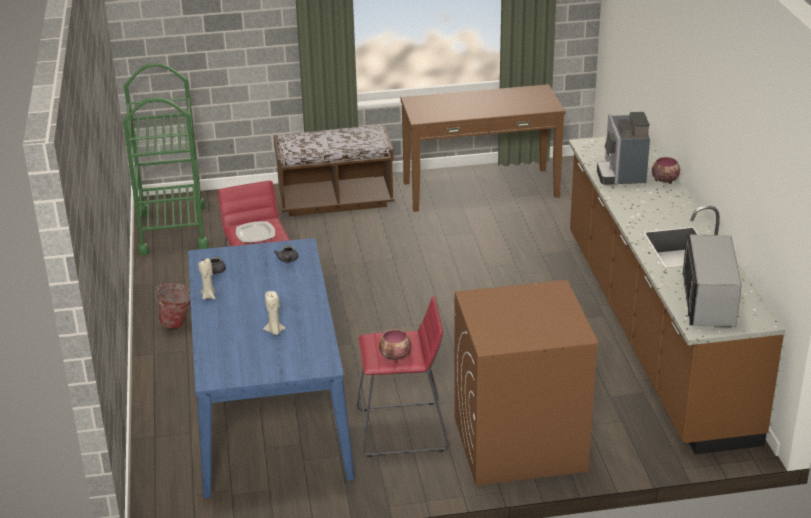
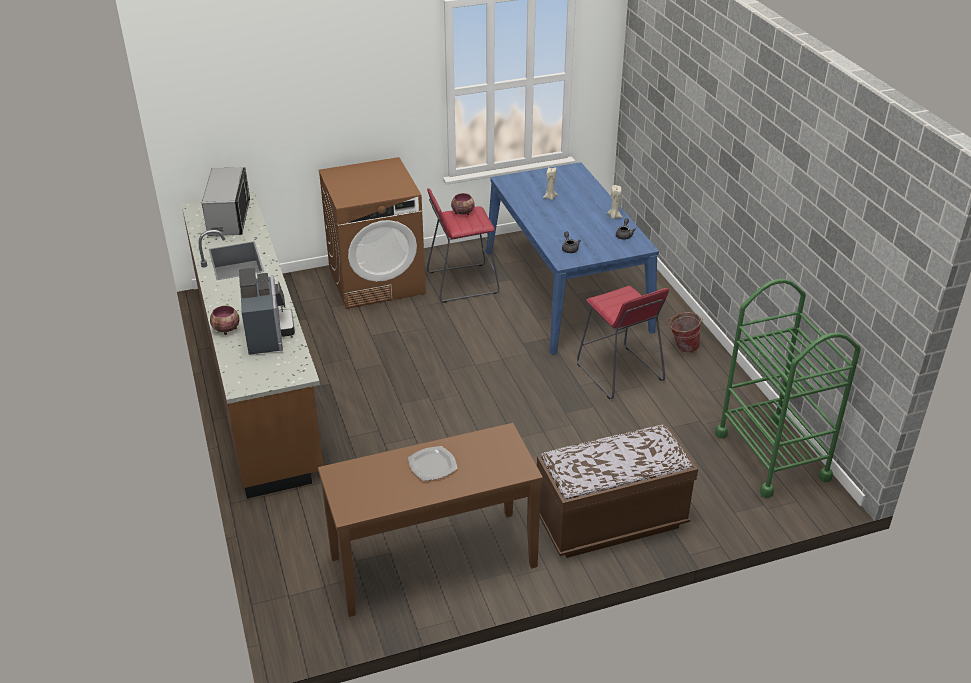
camera: 170 degrees right, 5 degrees up
(255, 233) = (622, 300): plate -> plate (432, 465)

